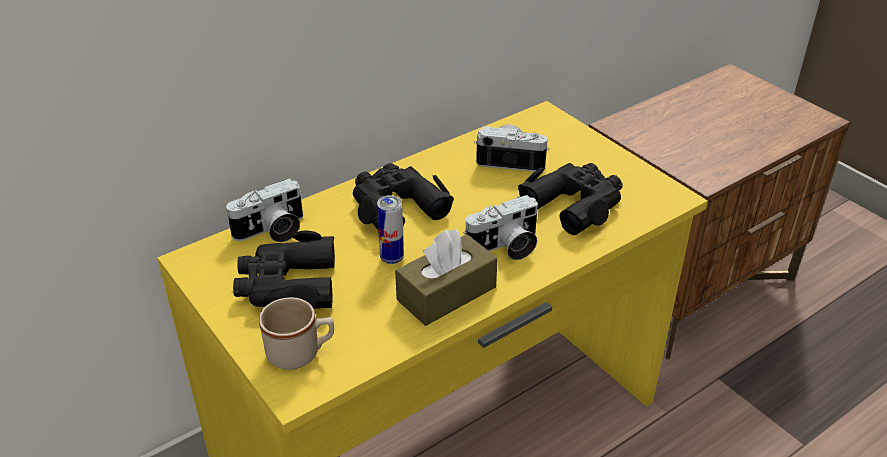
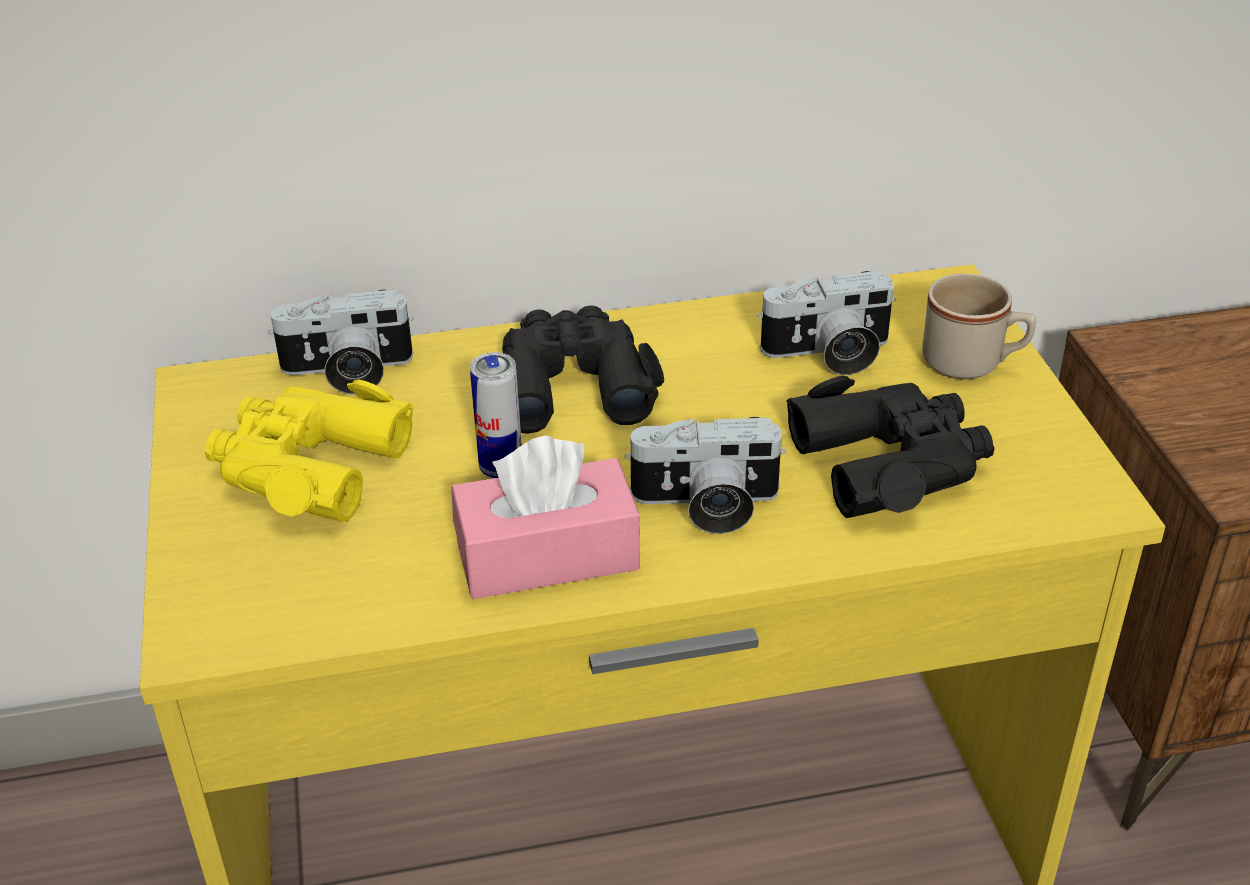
camera: 25 degrees right, 0 degrees up
(287, 285) = (307, 466): black binoculars -> yellow binoculars
(301, 353) = (248, 582): beige mug -> beige mug (973, 363)
(446, 293) = (547, 555): brown tissue box -> pink tissue box
(511, 160) = (829, 354): camera -> camera turned 135 degrees clockwise

